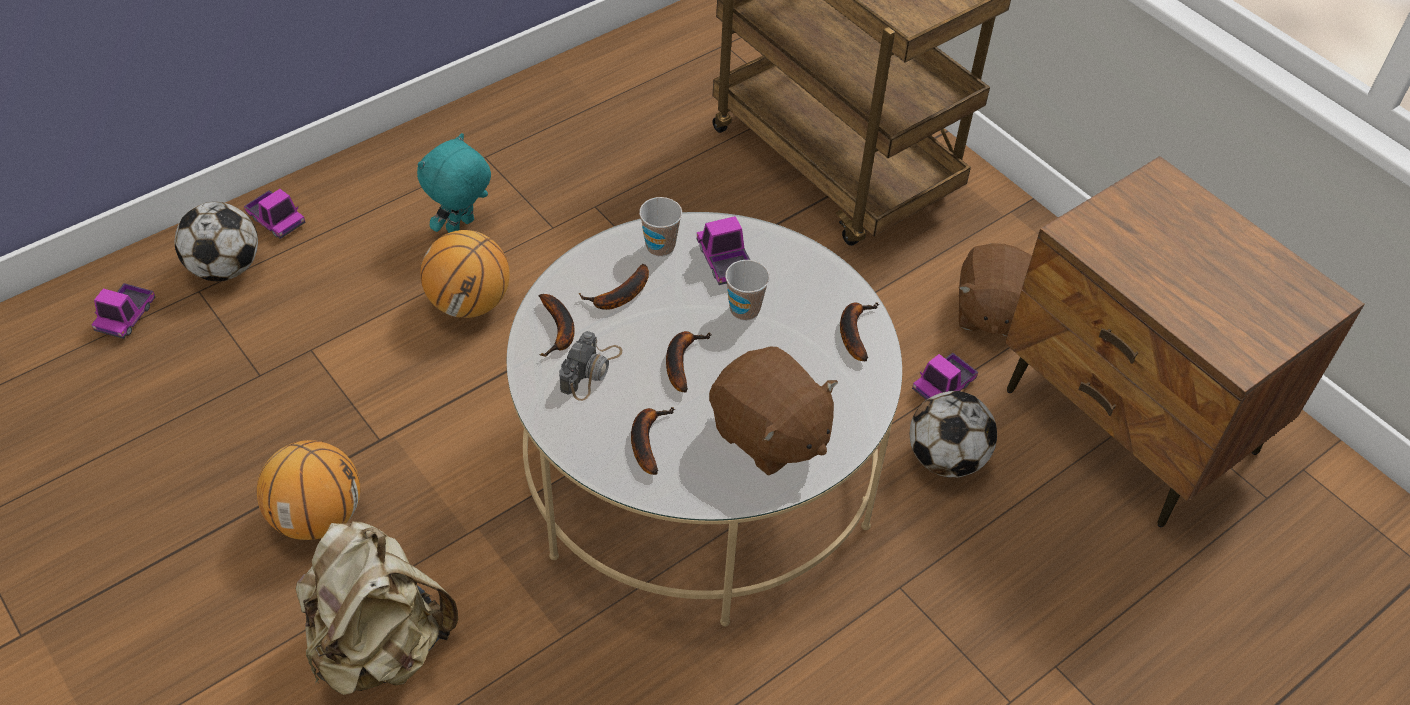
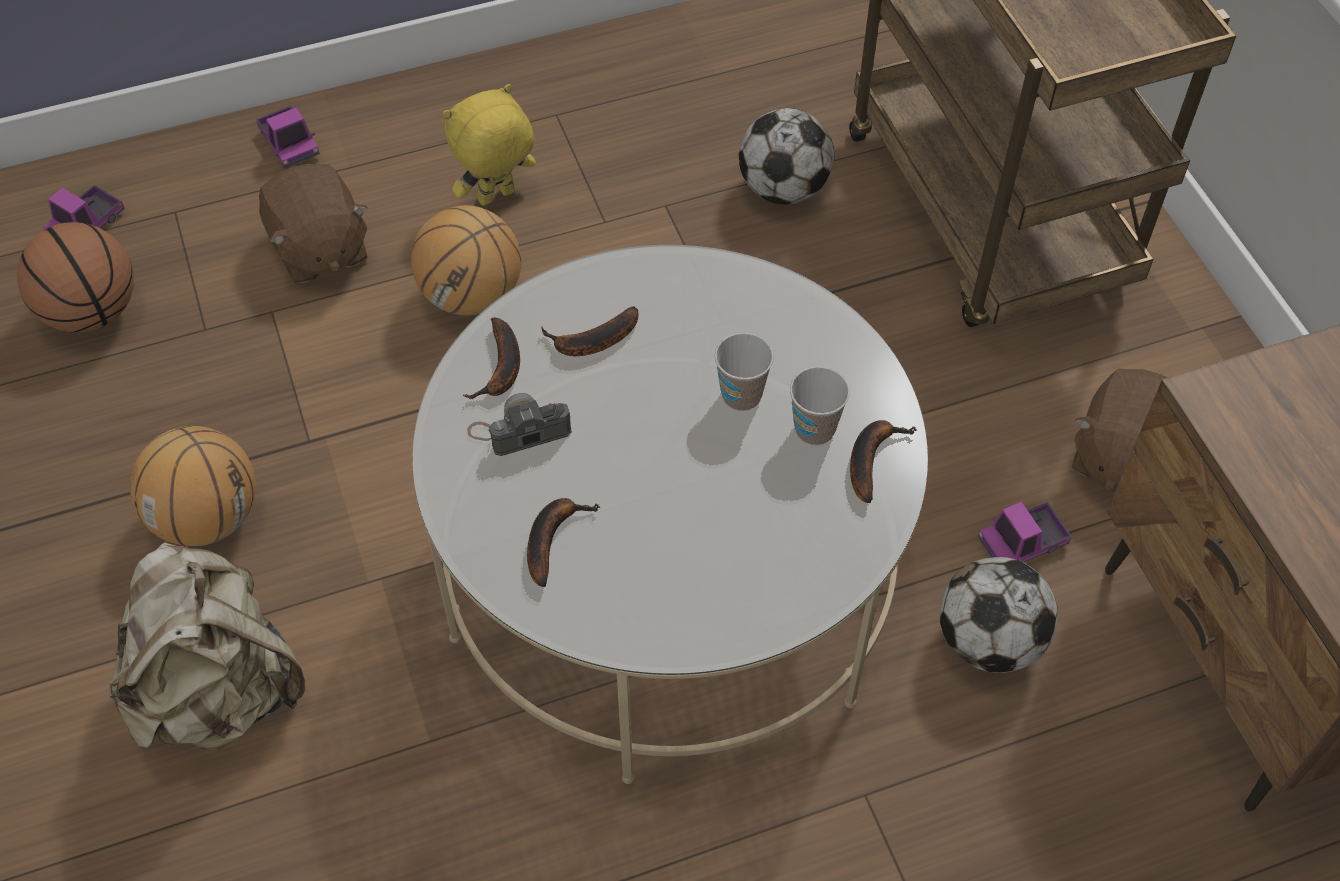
camera: 20 degrees right, 5 degrees up
(157, 383) = (92, 312): none -> basketball
(225, 268) = (213, 190): football -> football (783, 189)
(461, 227) = (496, 198): turquoise plush toy -> yellow plush toy
(591, 370) = (520, 430): camera -> camera turned 150 degrees counterclockwise
(660, 246) = (668, 287): cup -> cup (814, 429)
(681, 360) = (635, 444): banana -> none
(725, 261) = (741, 325): toy truck -> none
(769, 434) = (707, 570): brown plush toy -> brown plush toy (319, 249)

